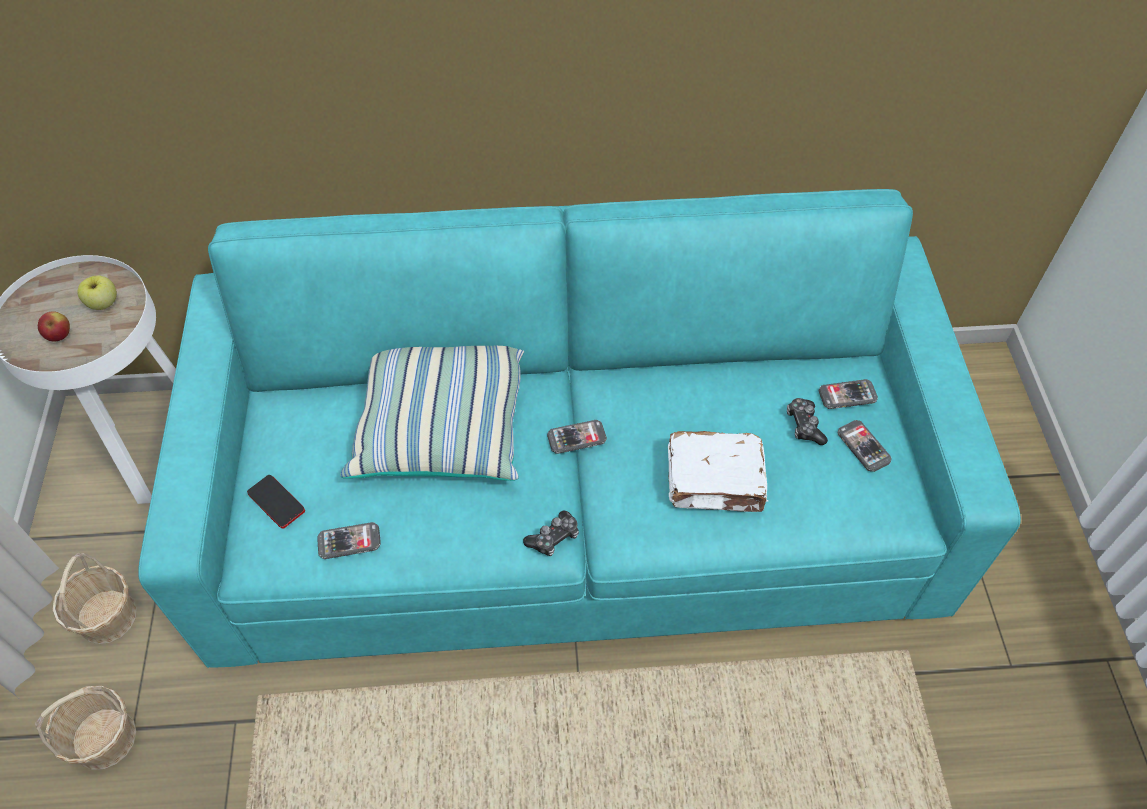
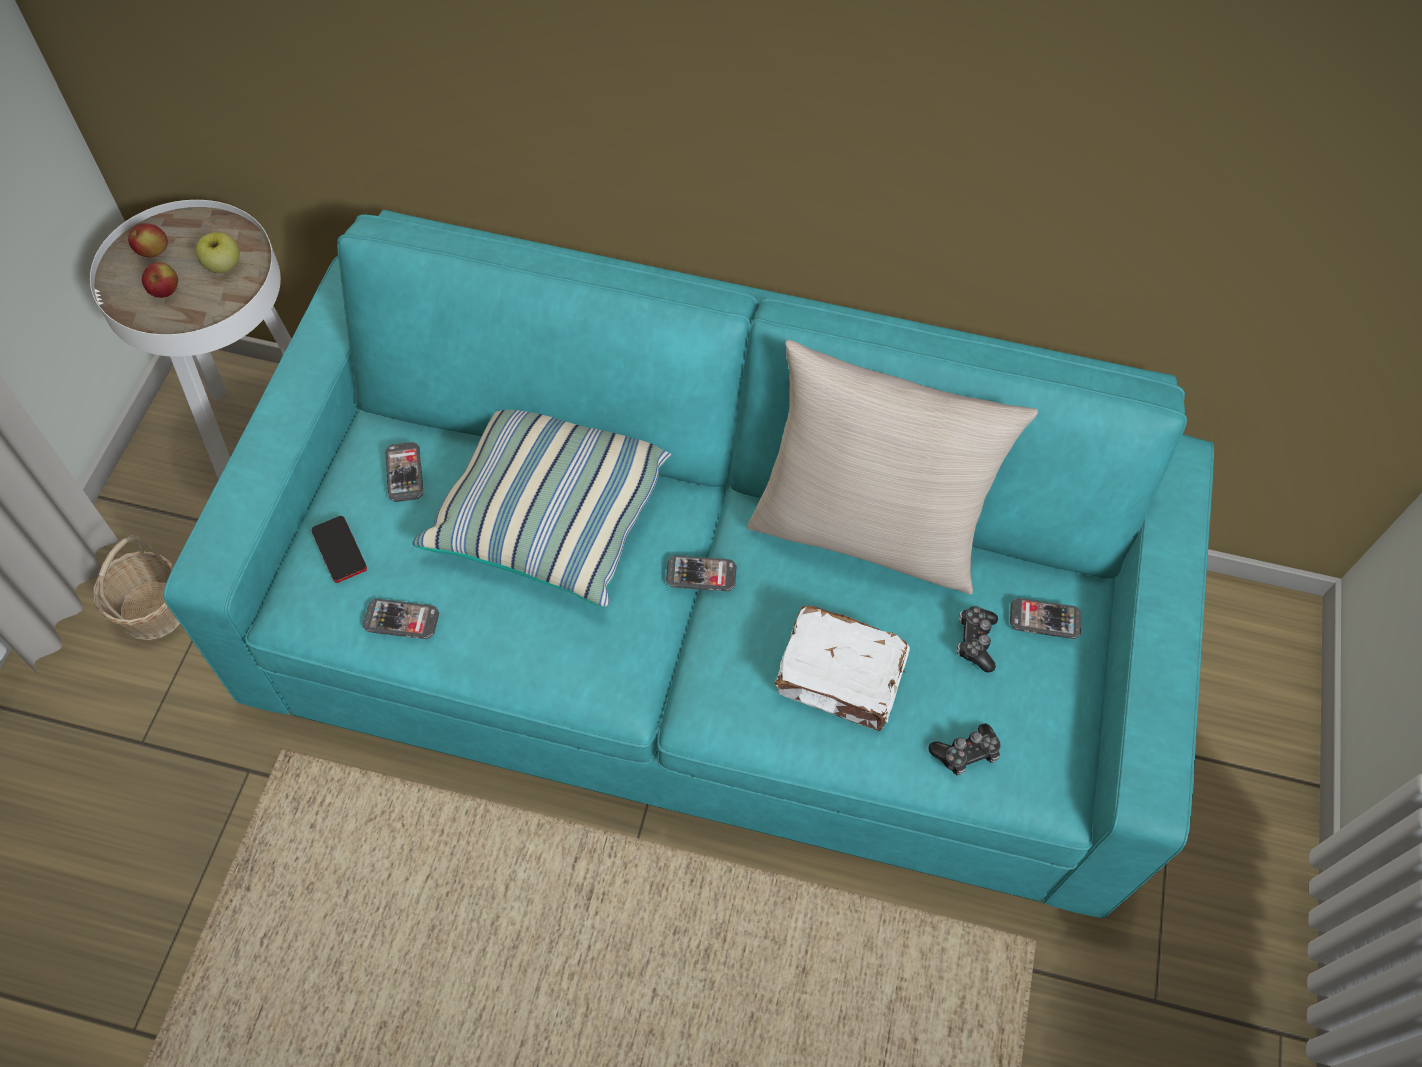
camera: 15 degrees right, 5 degrees up
(38, 308) = (153, 252): none -> apple
(104, 738) = (109, 744): basket -> none
(554, 538) = (629, 686): game controller -> game controller (965, 753)
(690, 370) = (867, 531): none -> beige pillow
(863, 447) = (1037, 689): phone -> phone (404, 473)

